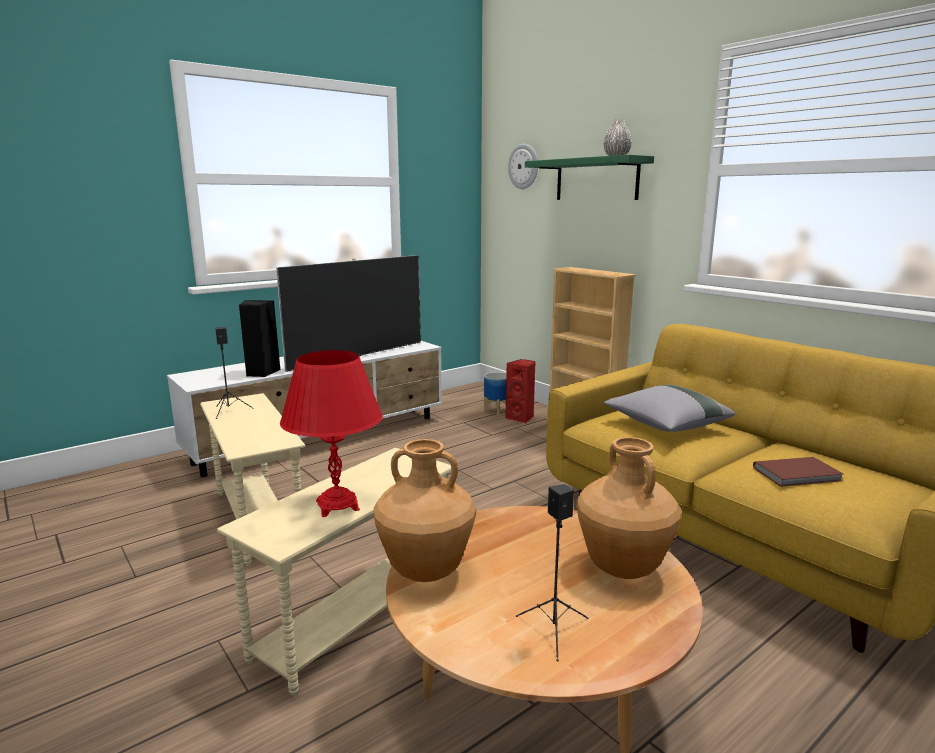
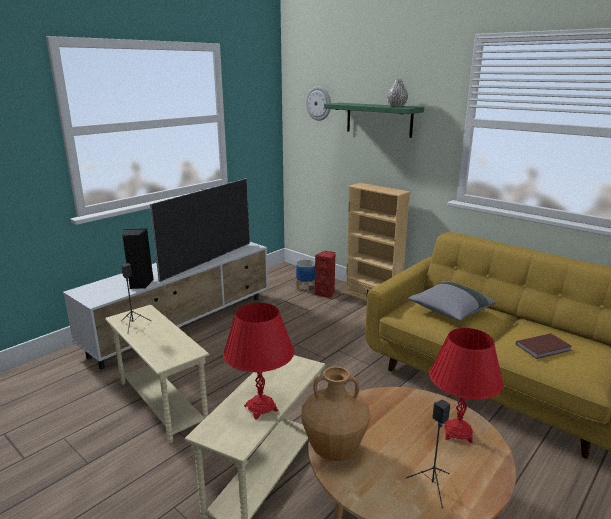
camera: 10 degrees left, 5 degrees up
(623, 569) = (458, 432): brown vase -> red table lamp

